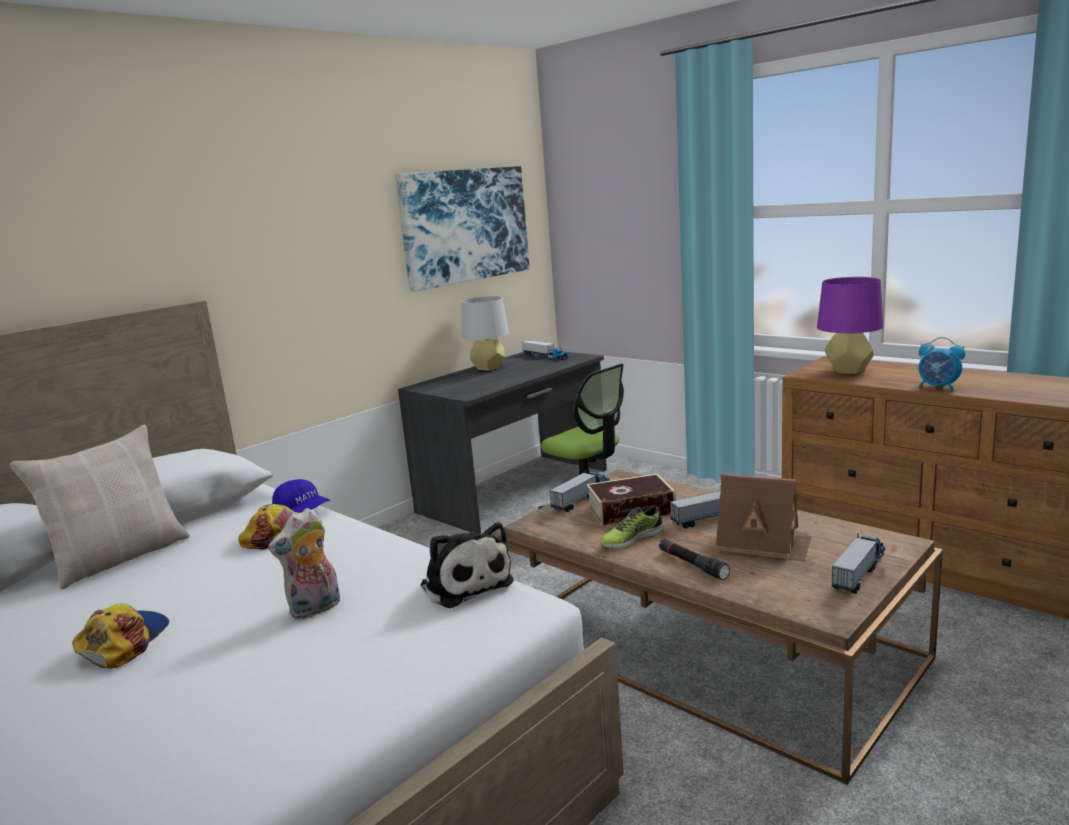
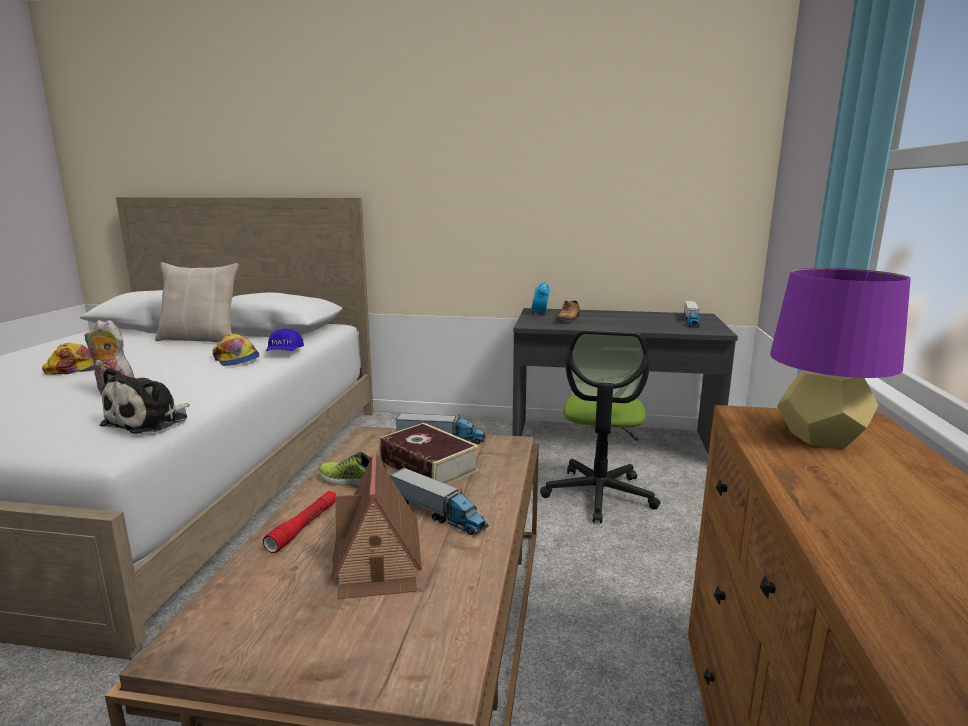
camera: 55 degrees right, 0 degrees up
(465, 225) = (639, 166): picture -> none
(474, 383) = (568, 319): none -> shoe
(488, 368) = (620, 314): grey table lamp -> none
(692, 565) = (304, 527): black flashlight -> red flashlight
(860, 572) = (319, 654): toy truck -> none
(938, 387) = (831, 522): alarm clock -> alarm clock (540, 313)

